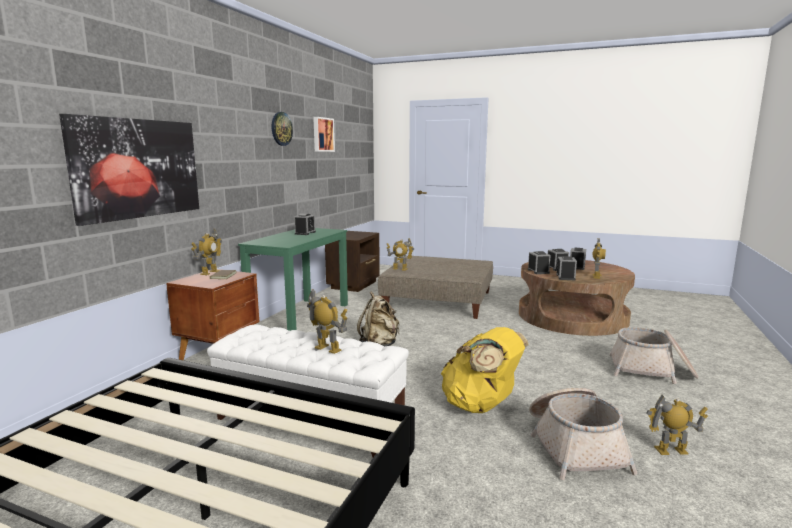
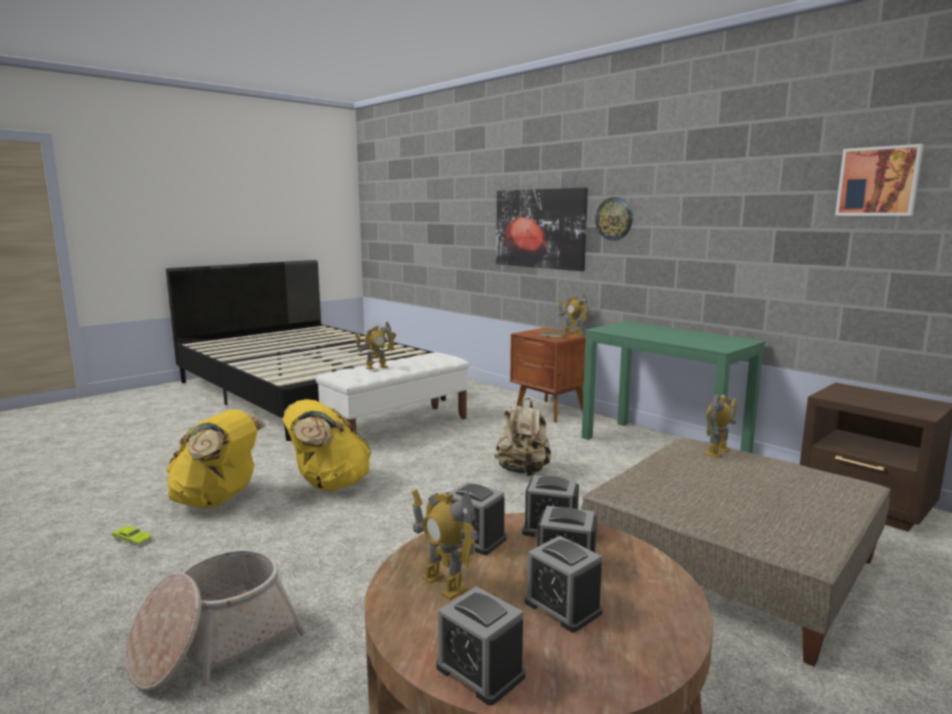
camera: 115 degrees right, 0 degrees up
(281, 129) = (739, 181): wall clock -> wall clock (614, 219)
(305, 233) = (695, 338): alarm clock -> alarm clock (480, 671)
(574, 446) = (218, 500): basket -> yellow backpack
(671, 451) = (132, 539): toy robot -> green toy car

